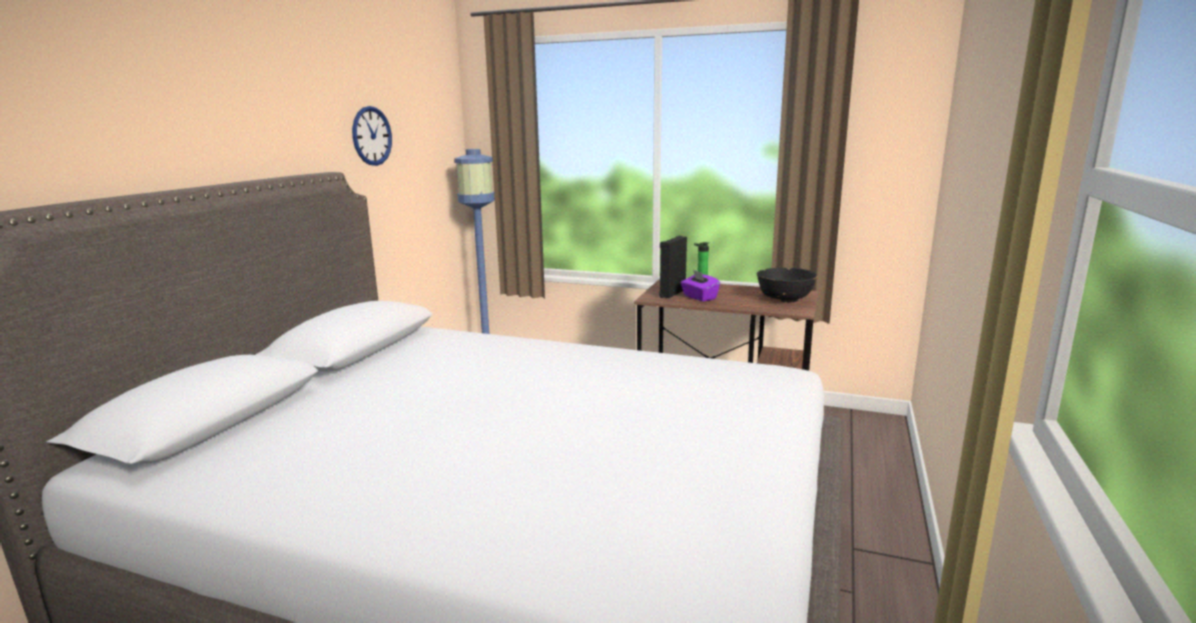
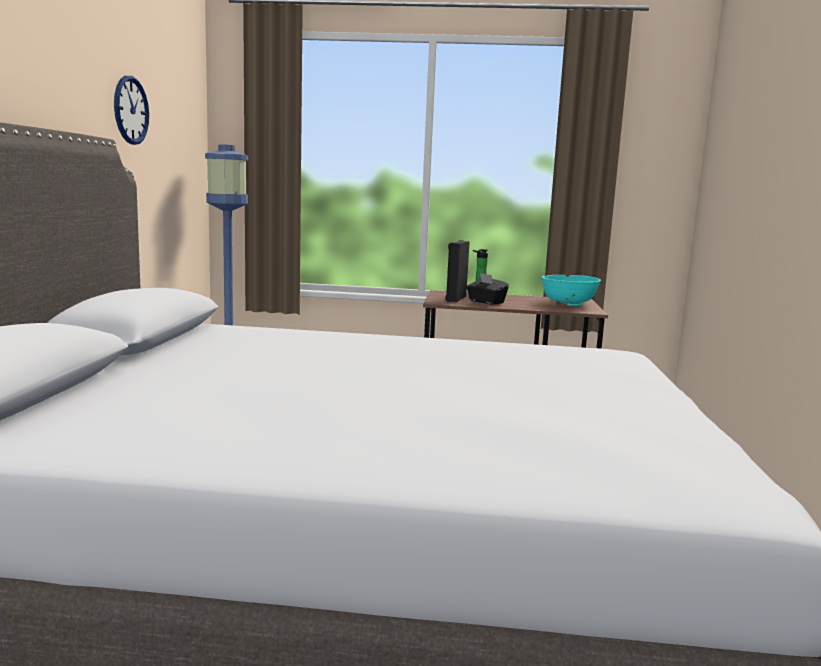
camera: 15 degrees left, 5 degrees down
(699, 297) = (486, 302): purple tissue box -> black tissue box
(784, 299) = (568, 303): black bowl -> turquoise bowl

